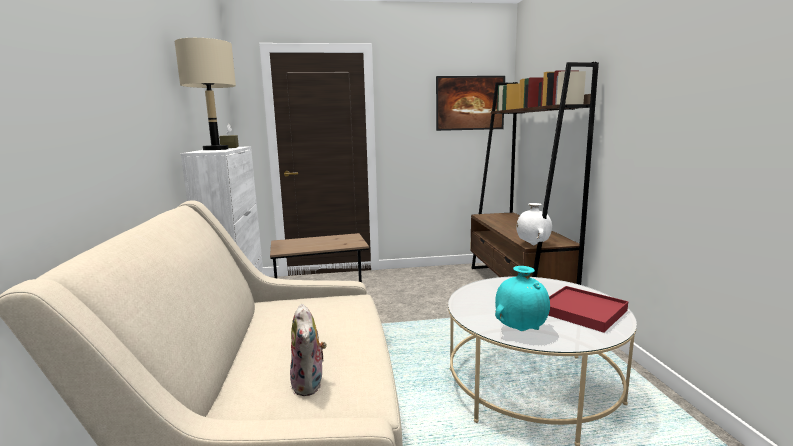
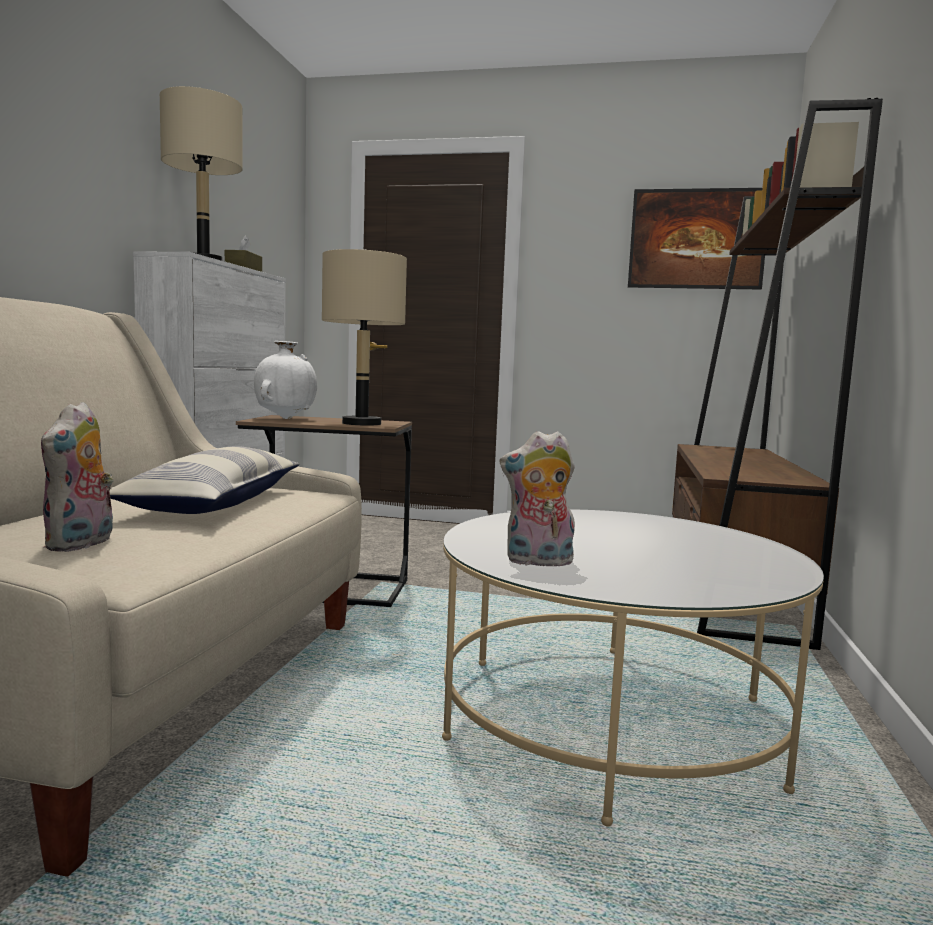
camera: 20 degrees right, 5 degrees down
(318, 323) = (214, 503): none -> pillow
(343, 243) = (362, 424): none -> beige table lamp
(521, 330) = (537, 562): turquoise vase -> plush toy
(533, 245) = (728, 476): white vase -> white vase (285, 418)
(583, 311) = (708, 563): red tray -> none

